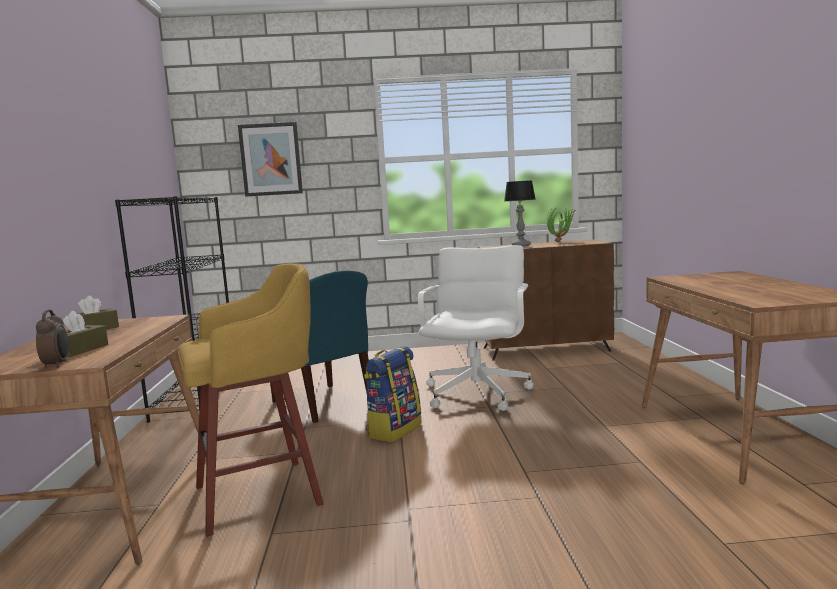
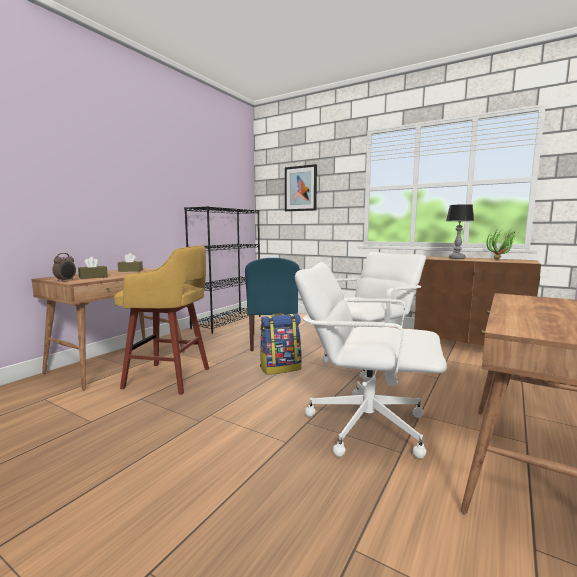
camera: 35 degrees right, 0 degrees up
(578, 451) = (365, 424): none -> white office chair

